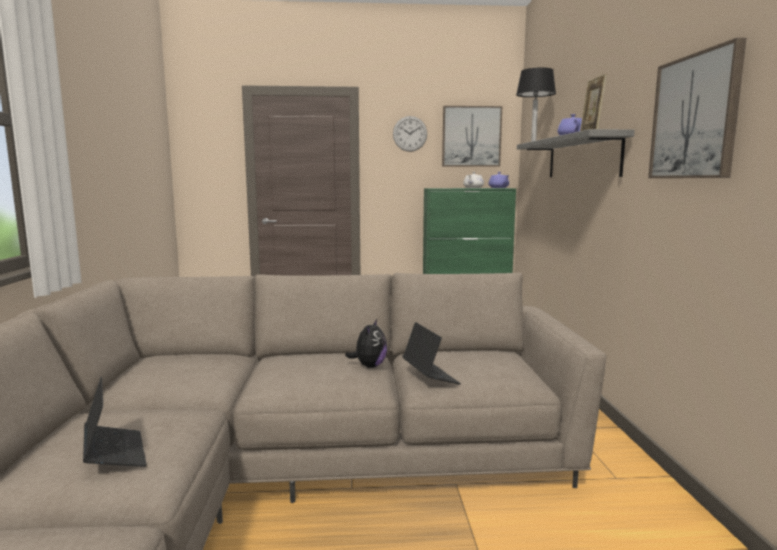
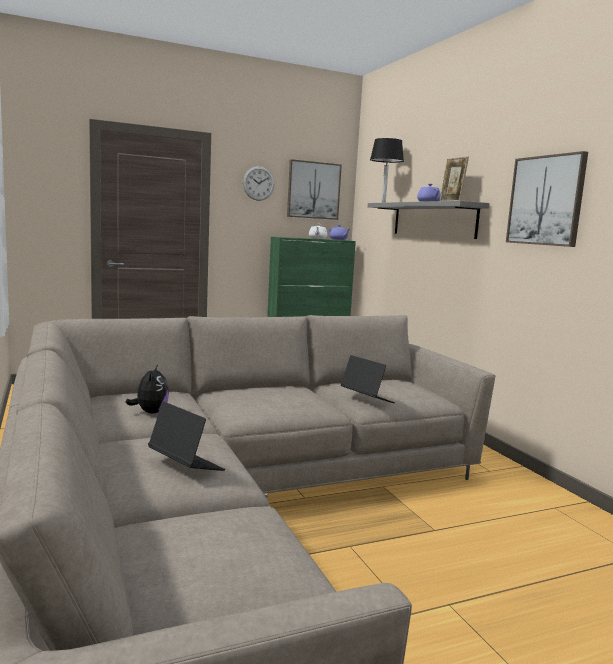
camera: 20 degrees left, 0 degrees up
(369, 366) = (309, 394): plush toy -> plush toy (150, 412)

